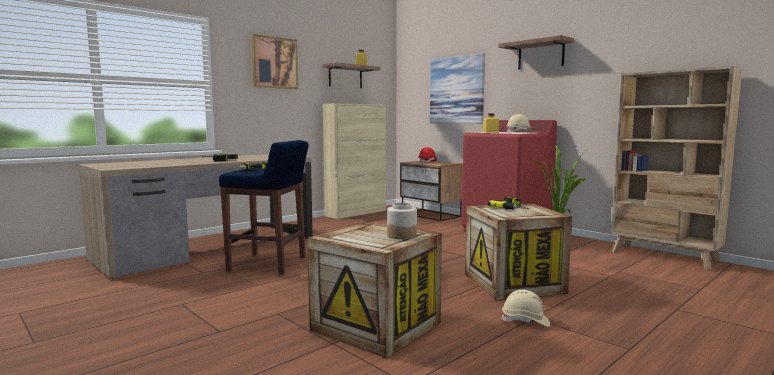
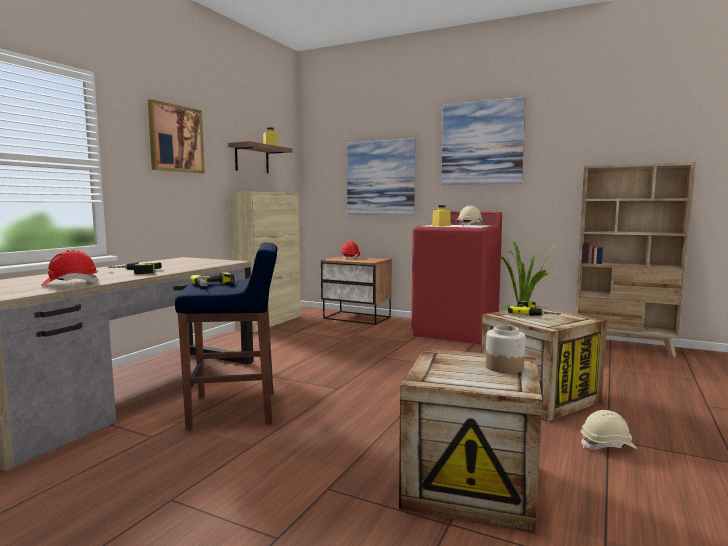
camera: 20 degrees left, 0 degrees up
(164, 164) = (70, 283): none -> red hard hat
(541, 55) = (482, 143): shelf -> picture

